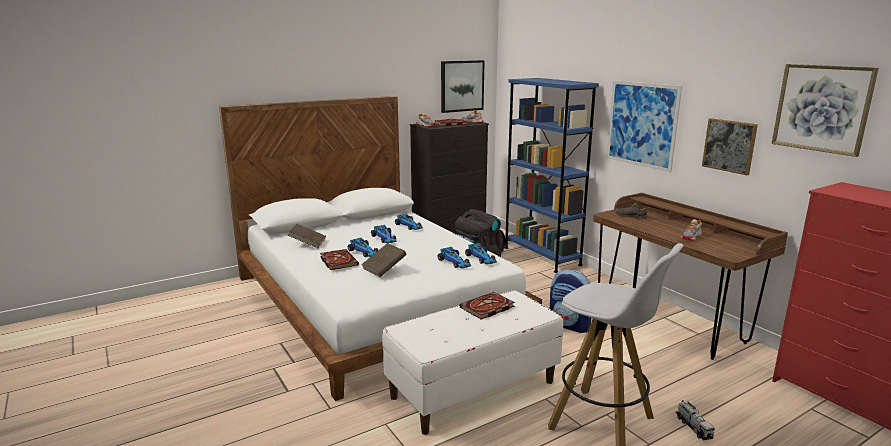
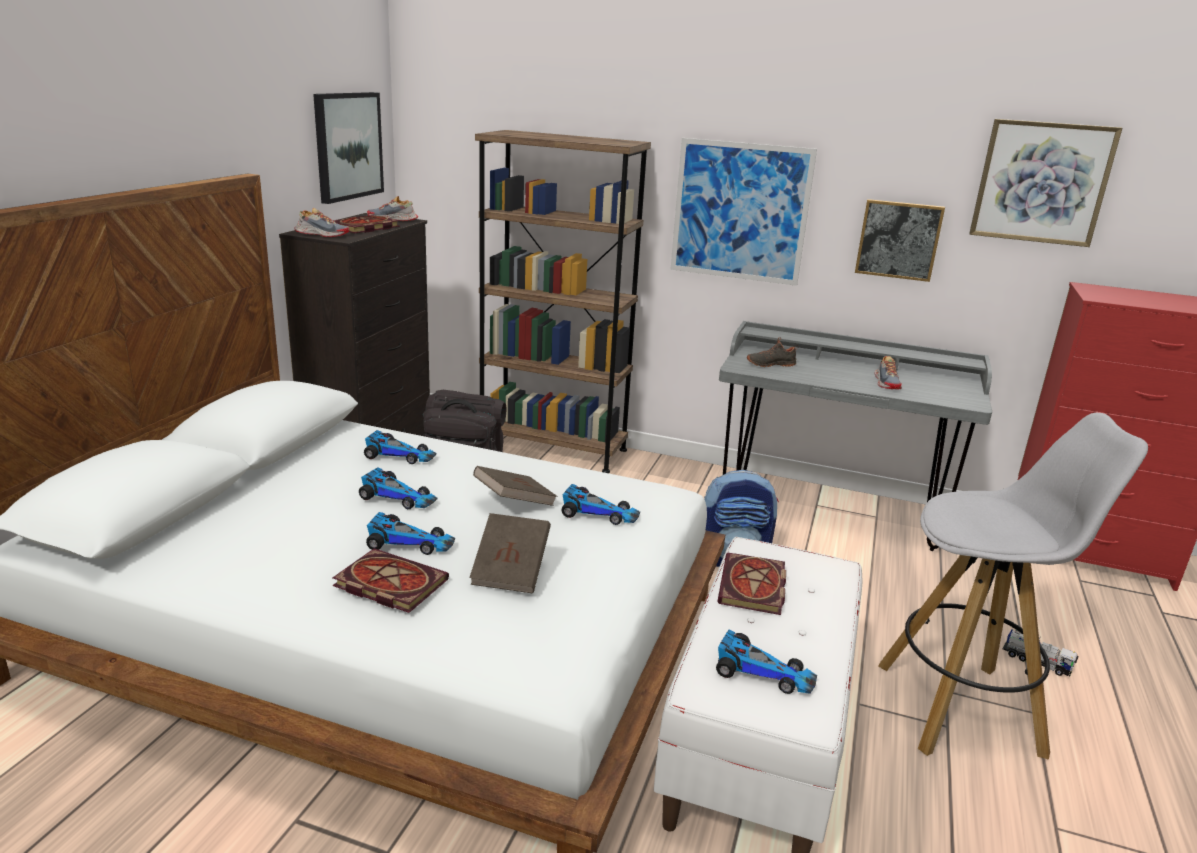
camera: 40 degrees left, 5 degrees up
(308, 244) = (242, 560): brown book -> brown book (514, 502)
(482, 258) = (624, 491): toy car -> toy car (762, 672)
(541, 256) = (553, 448): blue bookcase -> brown bookcase
(668, 322) = (829, 510): brown desk -> grey desk

